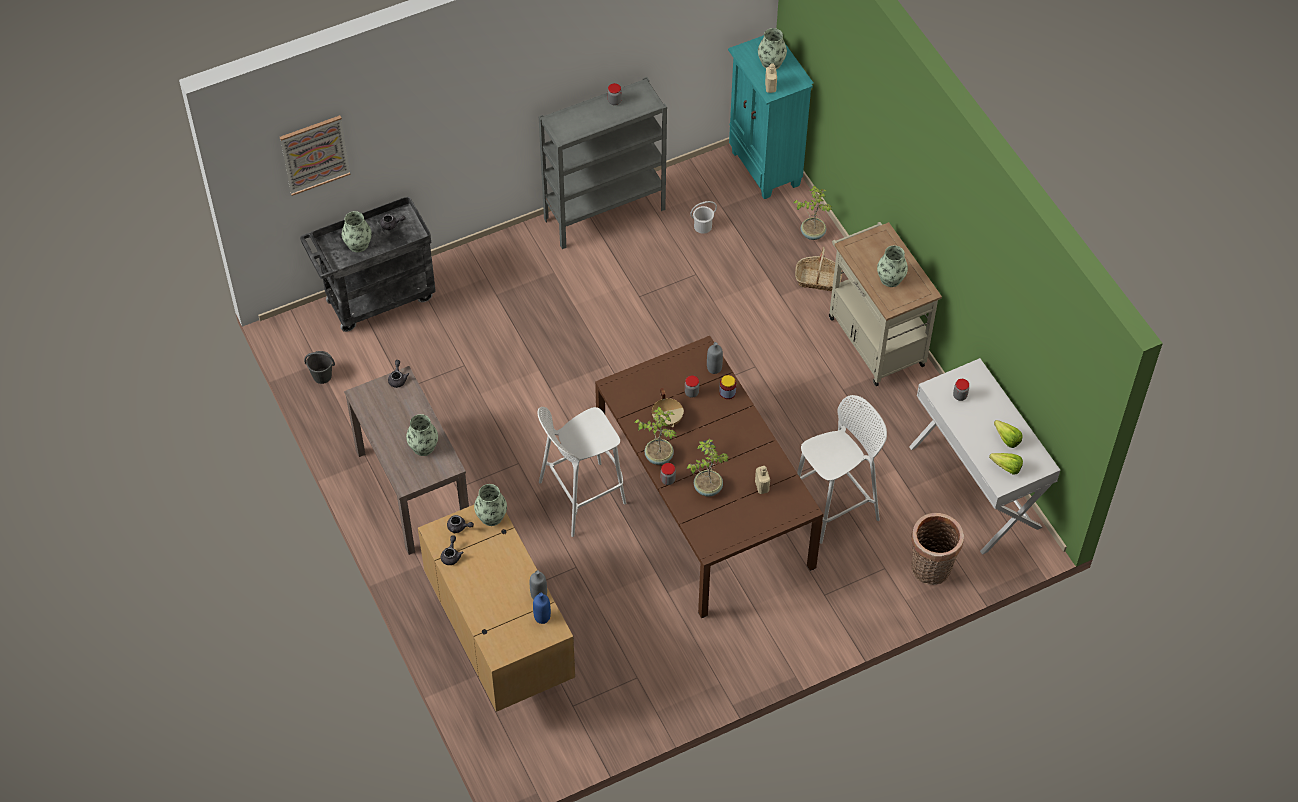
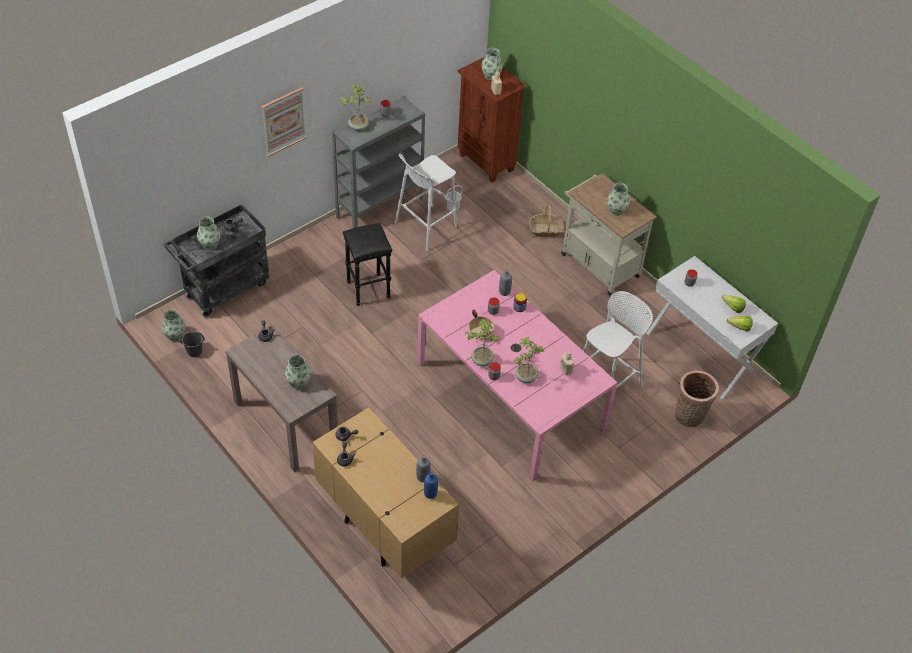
camera: 15 degrees left, 5 degrees down
(315, 154) = (172, 172): picture -> picture (284, 121)
(491, 516) = (369, 423): vase -> vase (175, 335)
(561, 326) = (369, 288): none -> black stool
(581, 497) = (417, 407): white stool -> white stool (426, 227)
(704, 502) = (510, 396): brown dining table -> pink dining table
(764, 170) = (485, 163): turquoise cabinet -> brown cabinet
(812, 233) = (532, 200): potted plant -> potted plant (358, 127)

